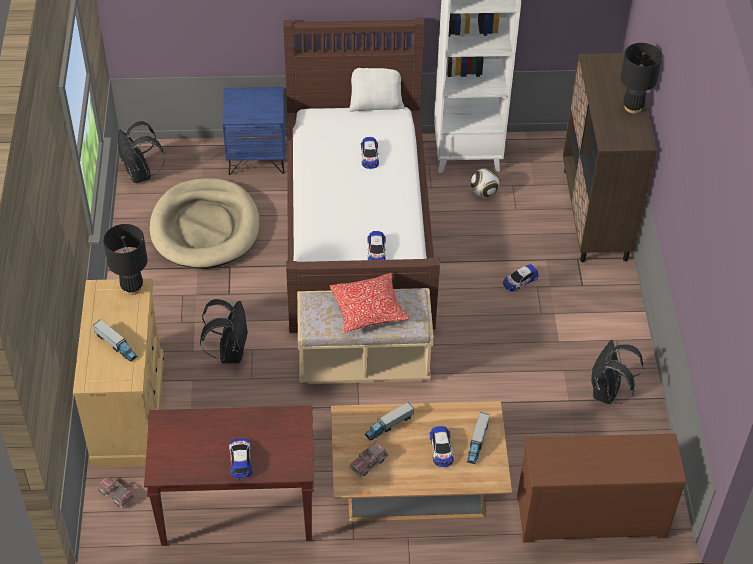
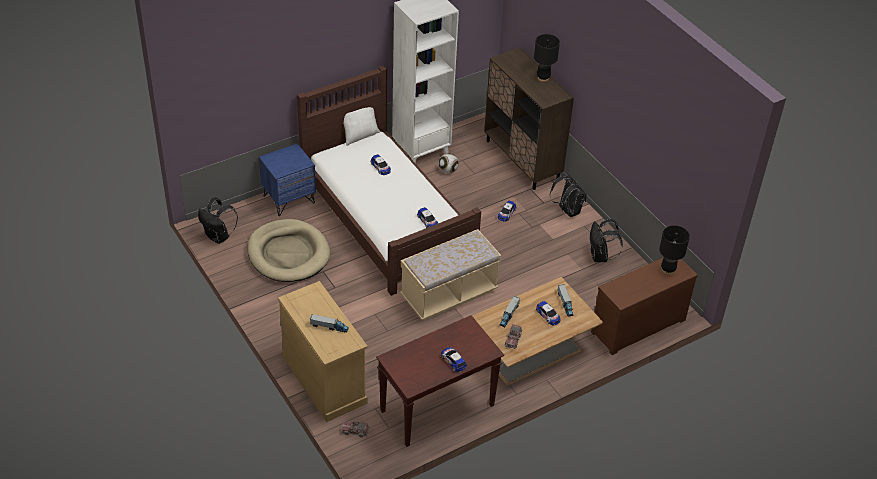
camera: 30 degrees left, 5 degrees down
(132, 288) = (311, 290): black table lamp -> black table lamp (667, 270)
(229, 352) = (362, 321): black backpack -> black backpack (567, 211)
(368, 309) = (453, 253): pillow -> none

